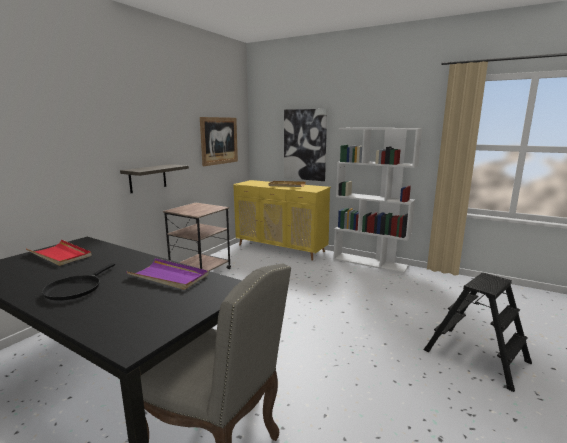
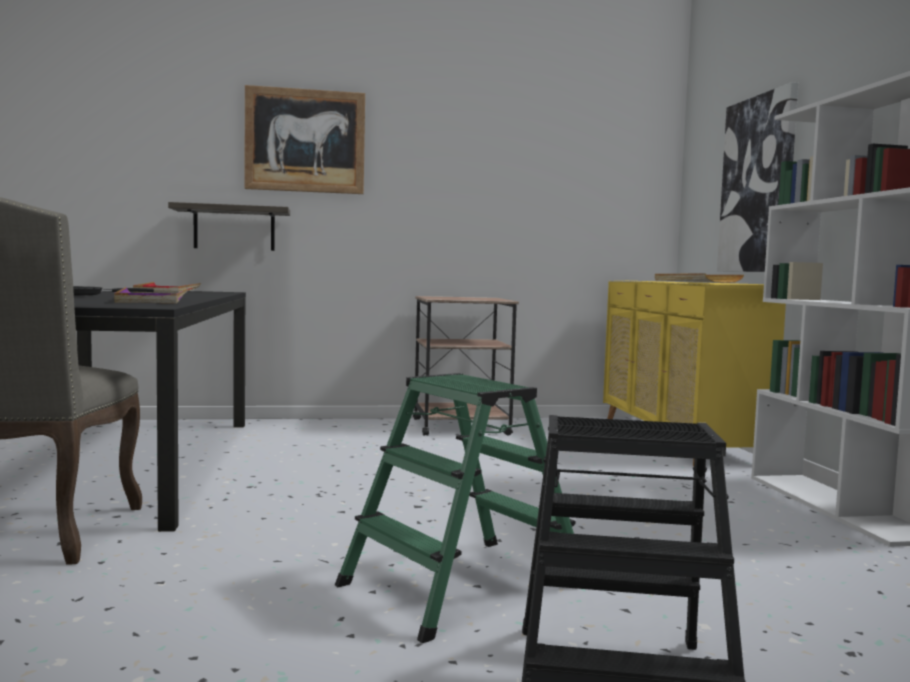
camera: 50 degrees right, 10 degrees down
(147, 178) = (392, 232): shelf -> shelf (234, 228)
(219, 140) = (581, 185): picture -> picture (305, 141)
(382, 346) = (463, 585): none -> green step ladder

